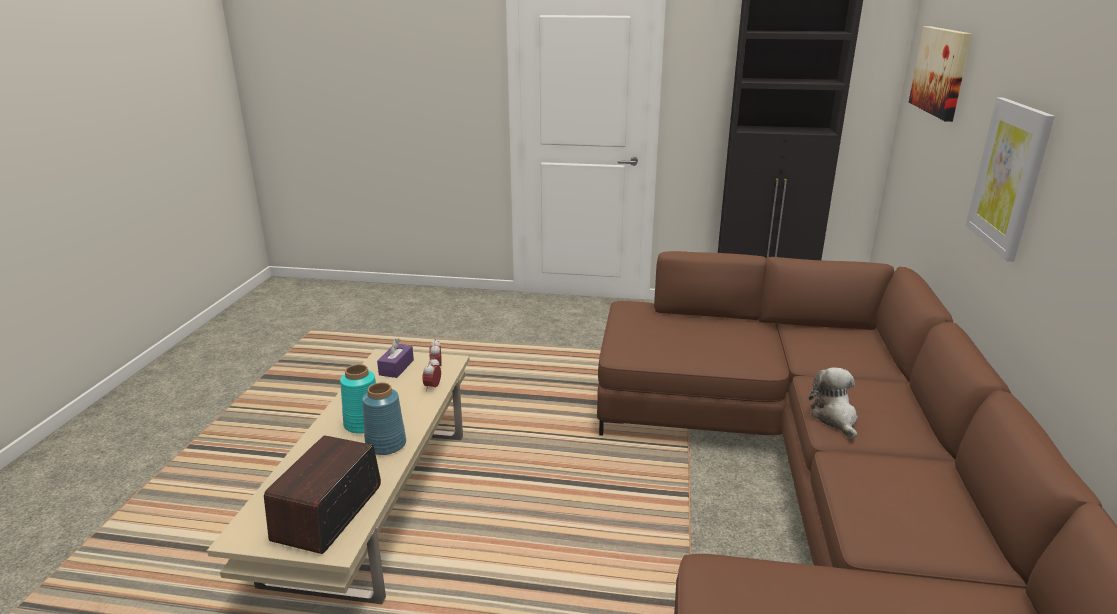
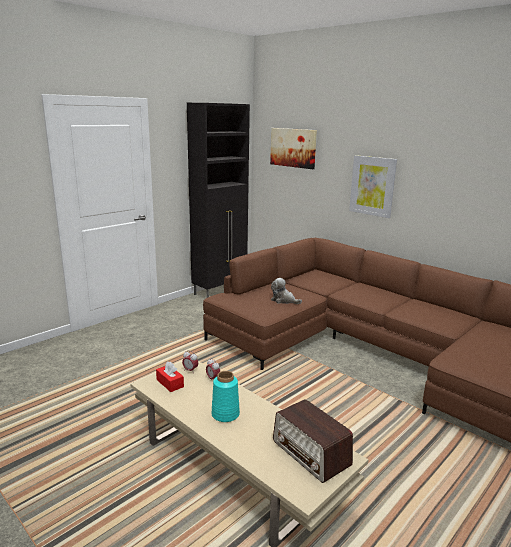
camera: 55 degrees left, 5 degrees down
(386, 444) = (259, 413): blue vase -> none
(396, 367) = (170, 383): purple tissue box -> red tissue box
(834, 418) = (370, 302): plush toy -> plush toy (284, 300)

